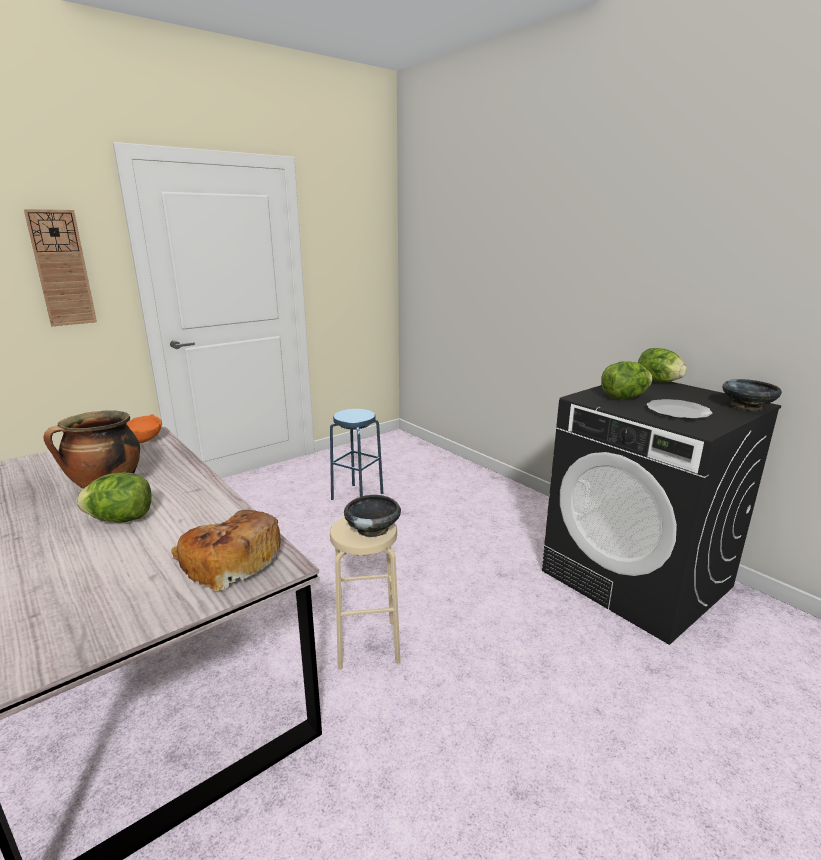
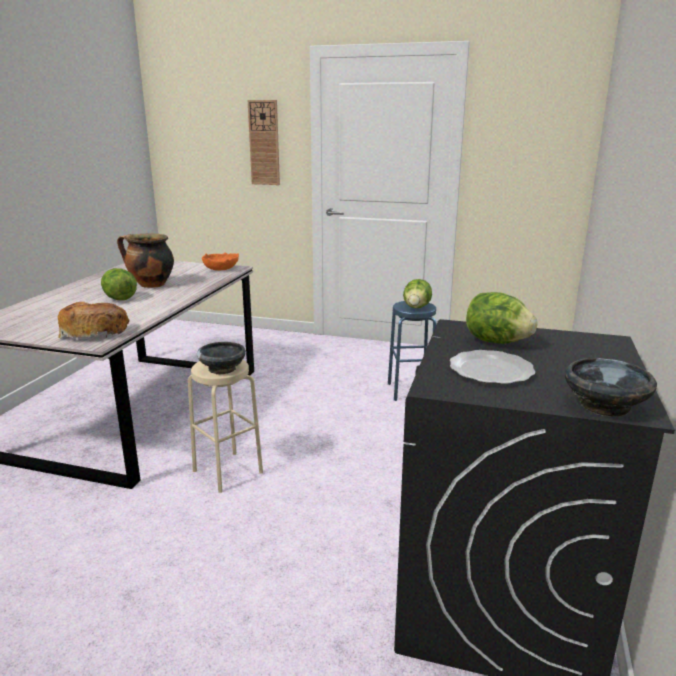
camera: 55 degrees right, 0 degrees up
(658, 382) = (614, 349): lettuce -> lettuce (416, 307)

